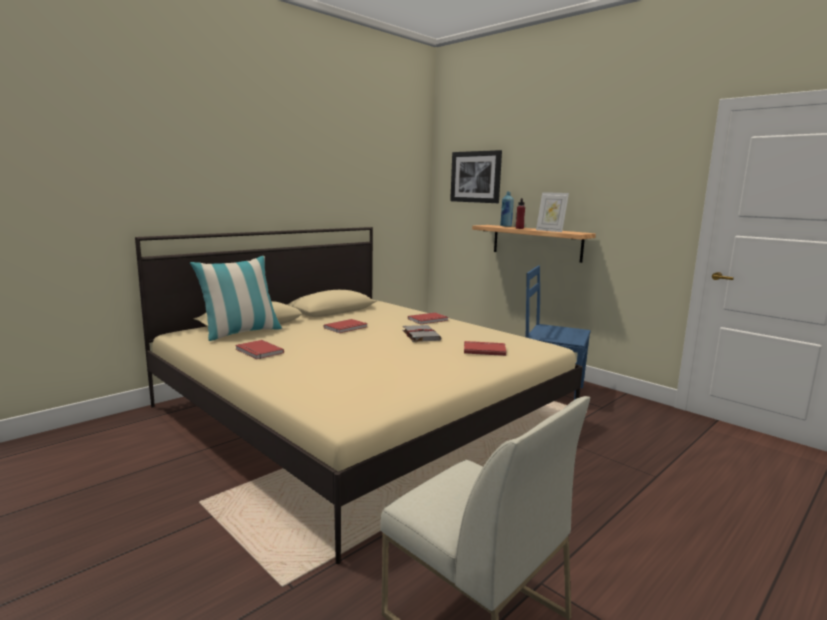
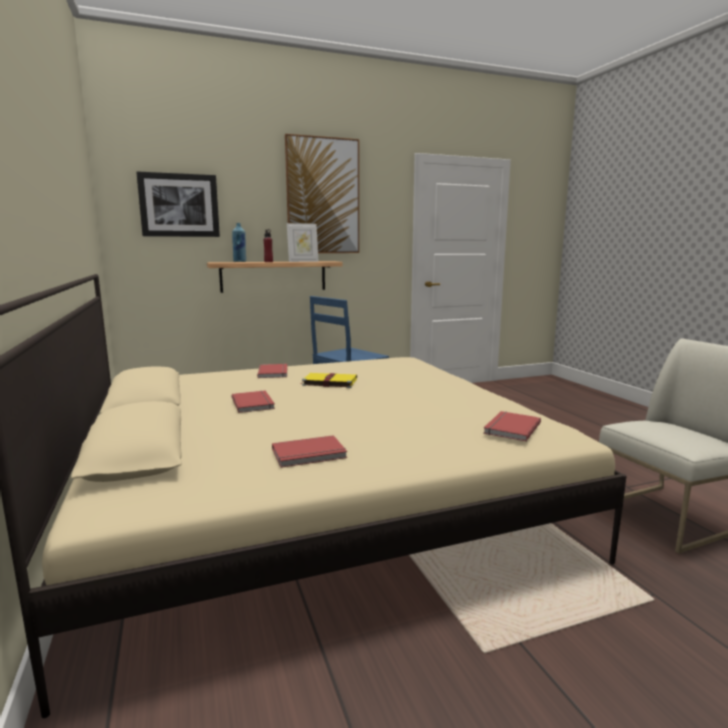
camera: 65 degrees left, 0 degrees up
(241, 333) = (186, 459): pillow -> none
(420, 335) = (329, 382): grey book -> yellow book
(484, 350) = (401, 372): red book -> red book (510, 428)
(591, 163) = (323, 196): none -> picture

